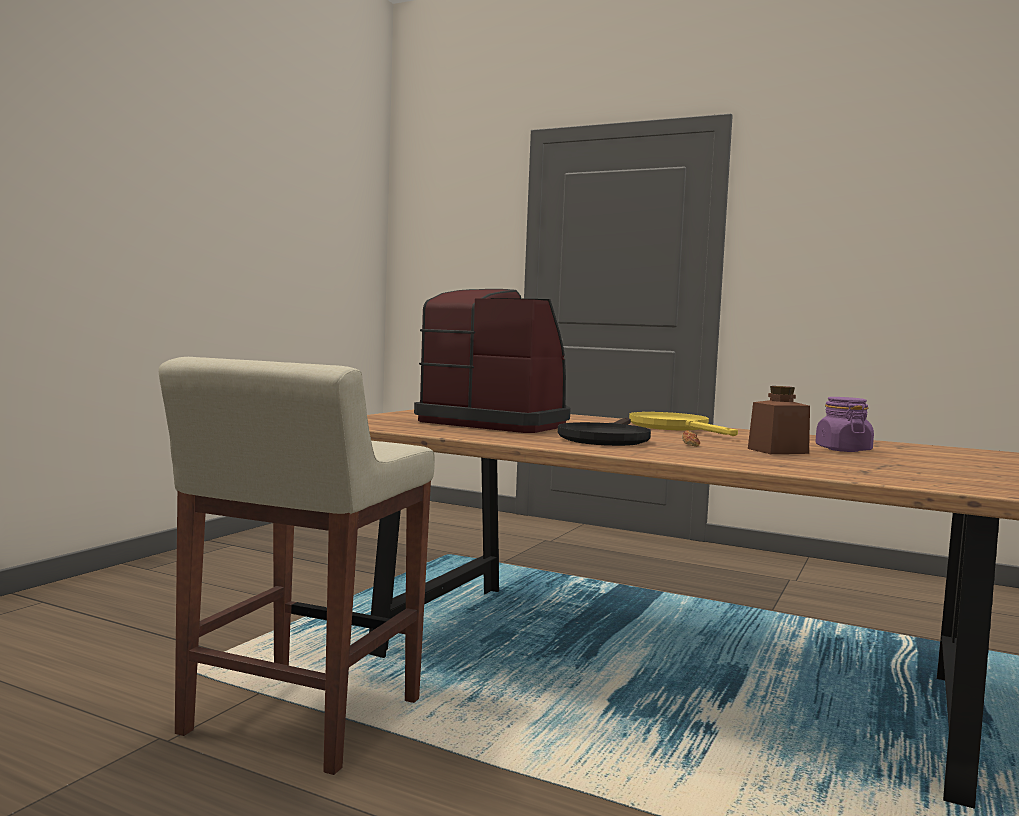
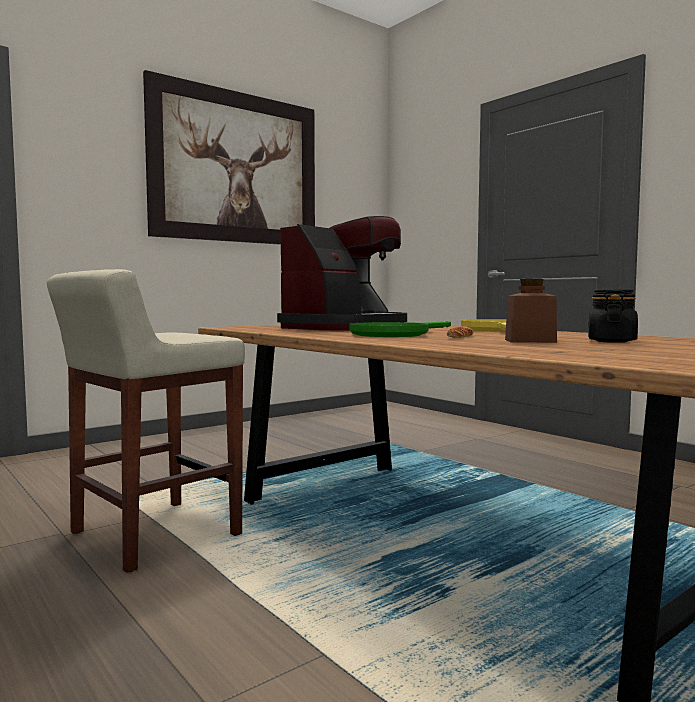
camera: 25 degrees right, 0 degrees up
(219, 174) = (236, 168): none -> picture
(497, 423) = (346, 328): coffee machine -> coffee machine turned 75 degrees clockwise
(606, 438) = (396, 334): black frying pan -> green frying pan
(842, 449) = (611, 341): purple jar -> black jar

